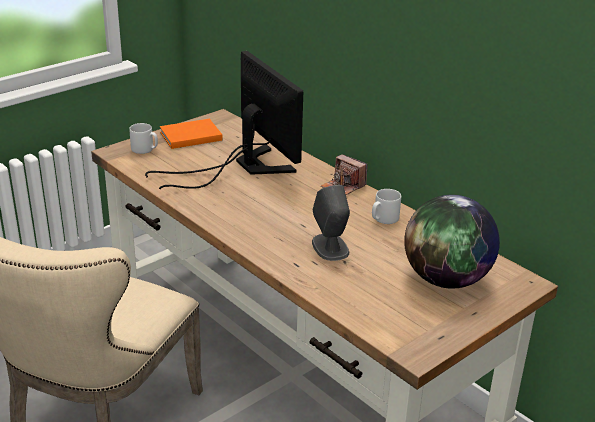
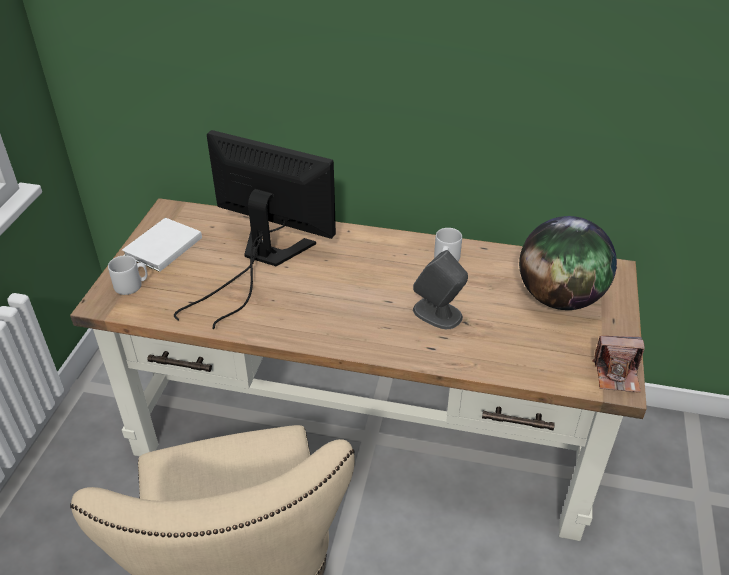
camera: 35 degrees left, 10 degrees up
(189, 136) = (161, 247): orange book -> white book
(343, 187) = (374, 241): camera -> camera (617, 374)

